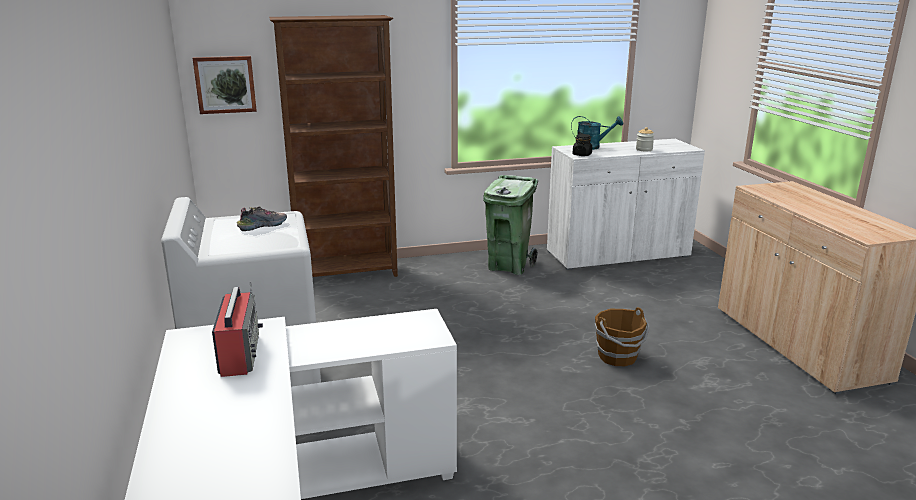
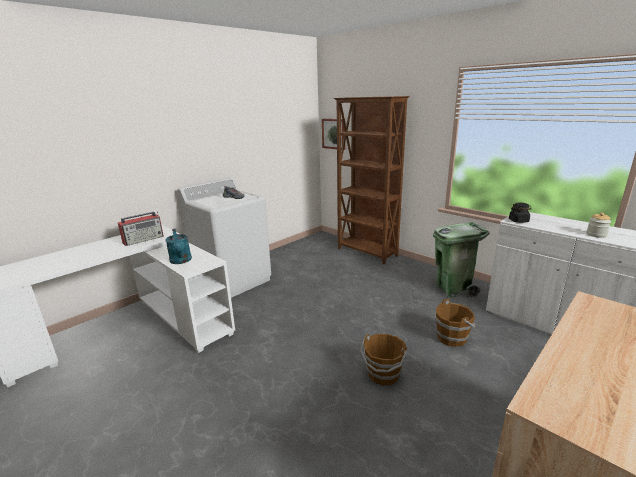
camera: 60 degrees right, 0 degrees up
(592, 147) = (550, 219): turquoise watering can -> turquoise watering can (181, 261)
(592, 302) = (452, 338): none -> brown bucket

